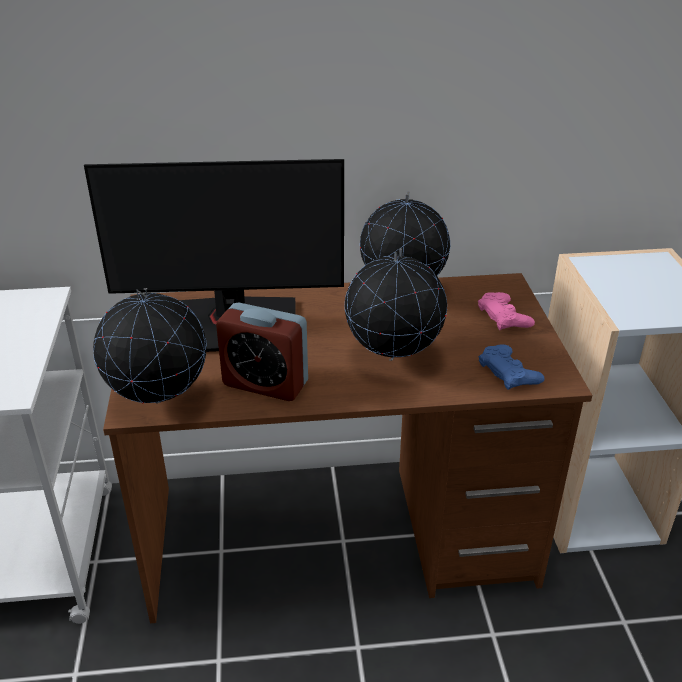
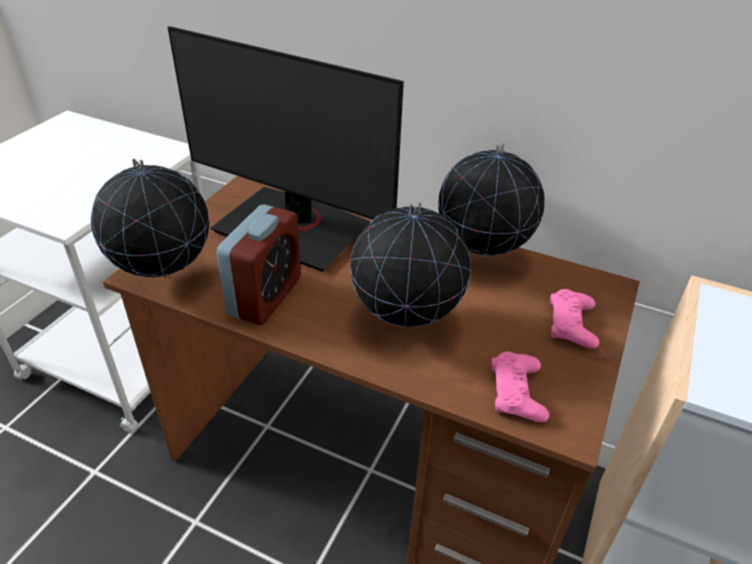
camera: 30 degrees right, 5 degrees up
(265, 384) = (265, 296): alarm clock -> alarm clock turned 120 degrees counterclockwise
(509, 372) = (517, 392): blue game controller -> pink game controller

